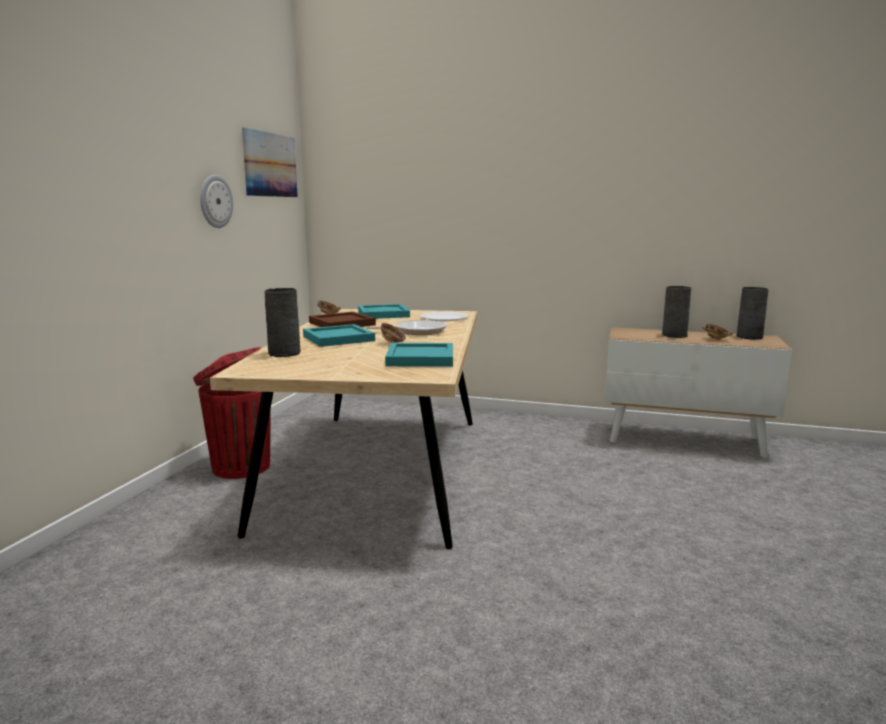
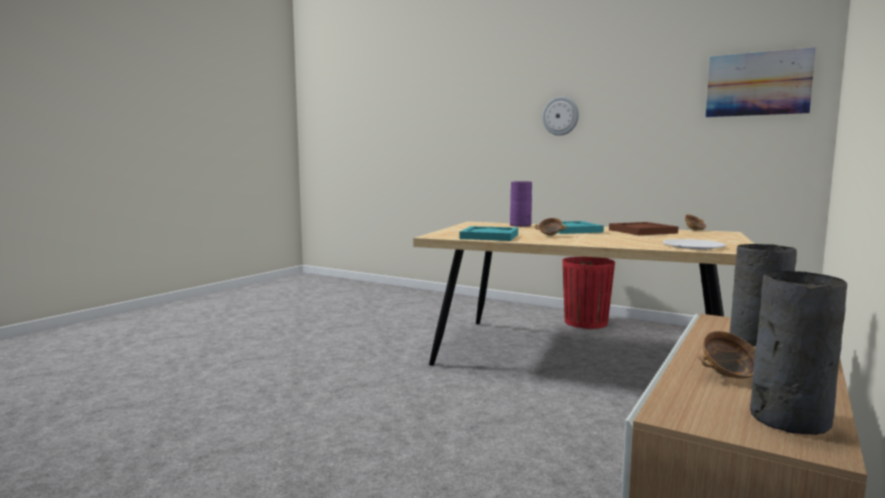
camera: 105 degrees right, 5 degrees down
(215, 201) = (657, 124): wall clock -> wall clock (560, 116)
(285, 353) = (520, 225): grey vase -> purple vase
(382, 314) = (707, 237): turquoise tray -> none
(417, 331) = (604, 239): frying pan -> none

